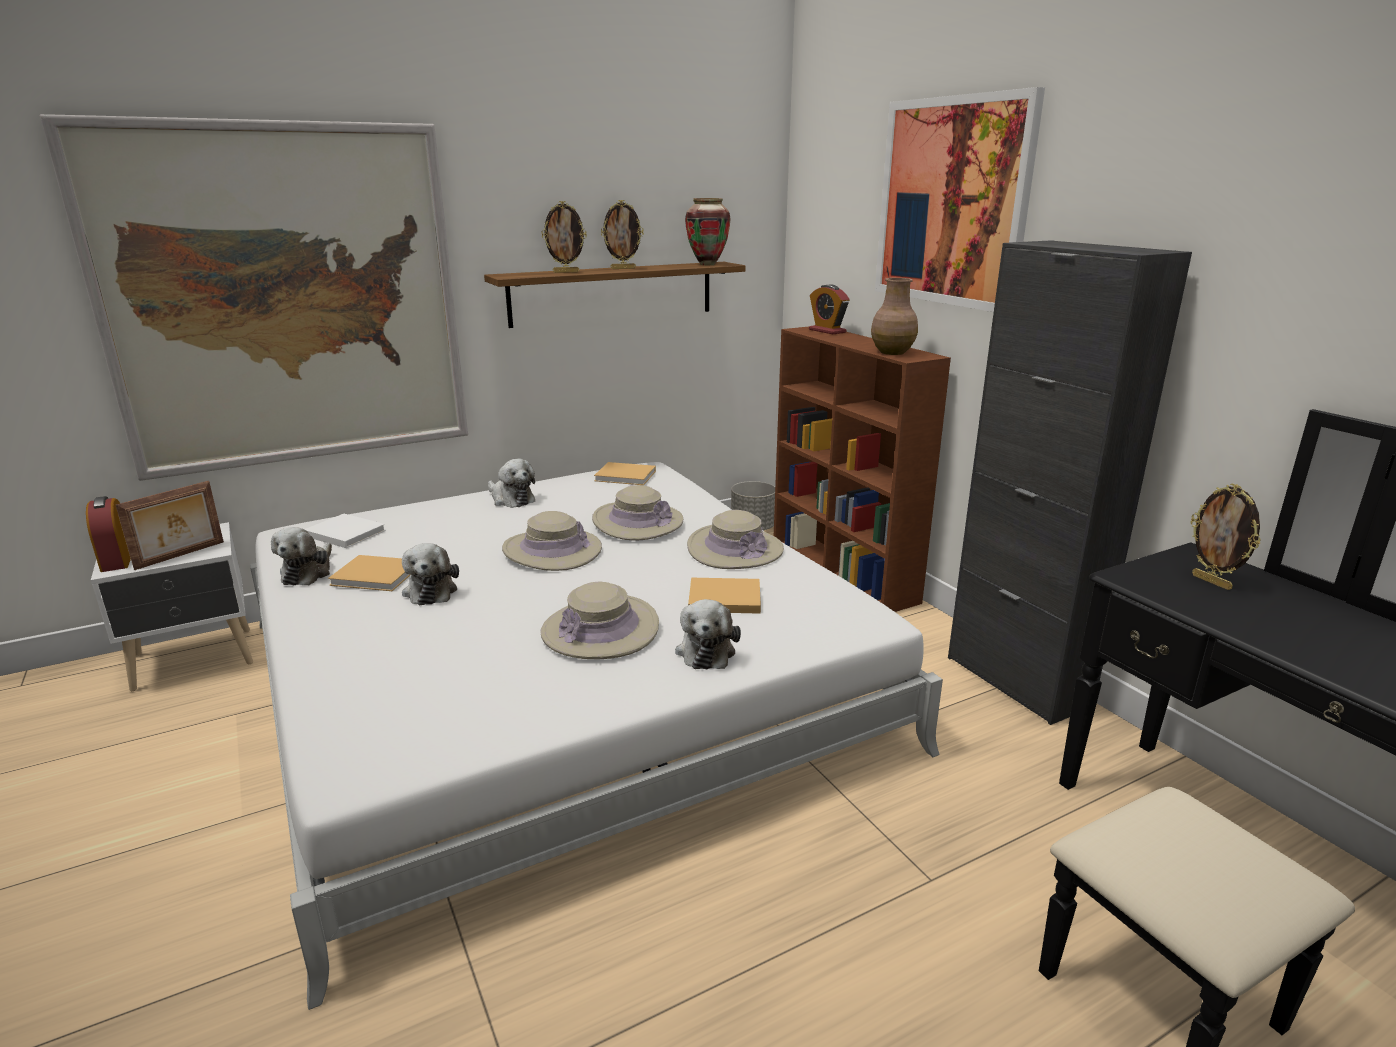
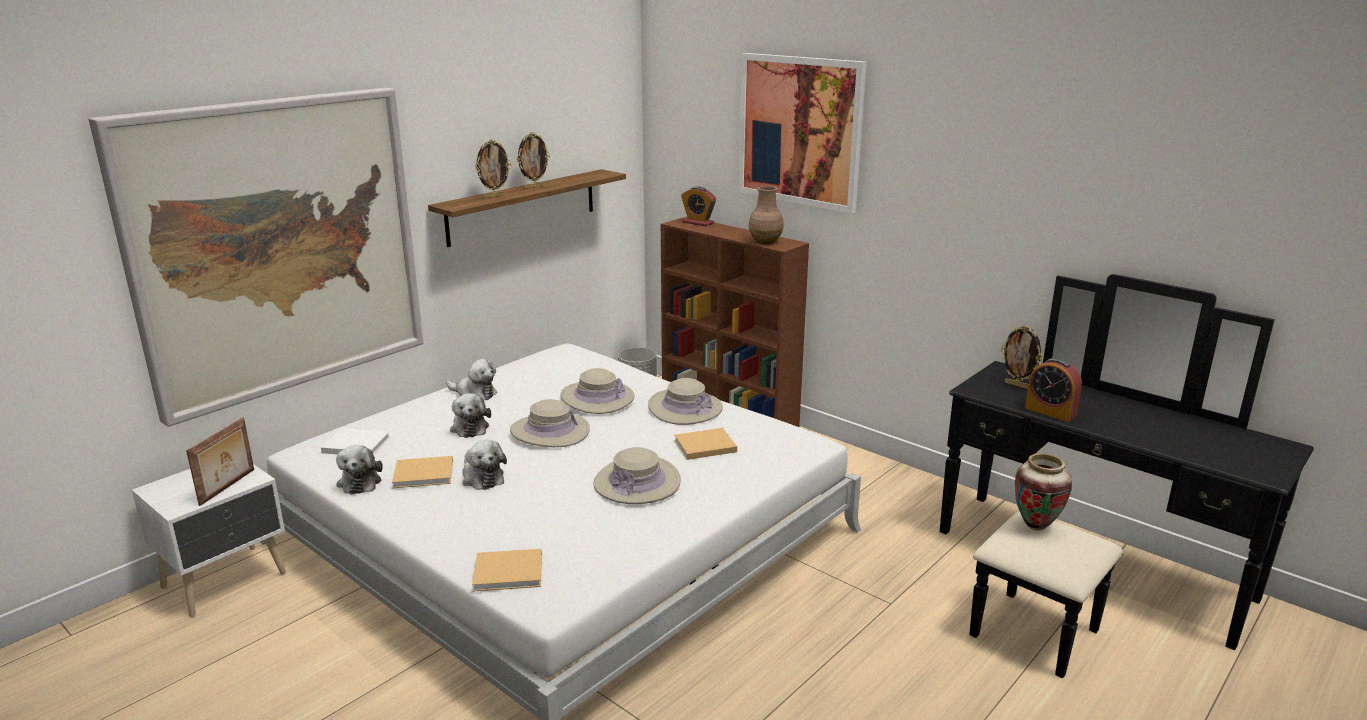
camera: 20 degrees left, 0 degrees up
(117, 559) = (170, 500): alarm clock -> alarm clock (1050, 412)
(627, 476) = (556, 360): beige book -> beige book (510, 572)
(706, 650) = (719, 483): plush toy -> plush toy (469, 427)
(707, 264) = (595, 175): vase -> vase (1035, 526)
(1017, 681) = (887, 472): black cabinet -> none

